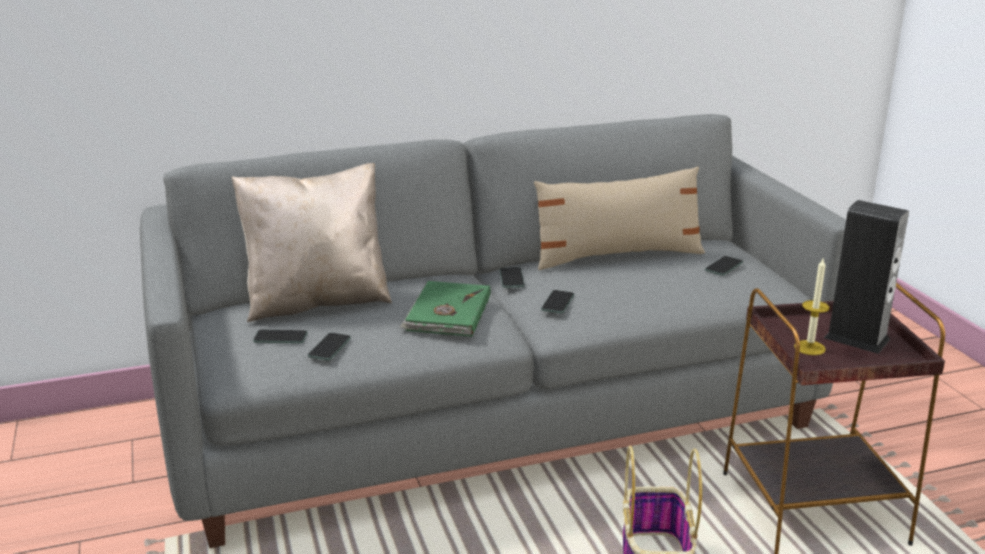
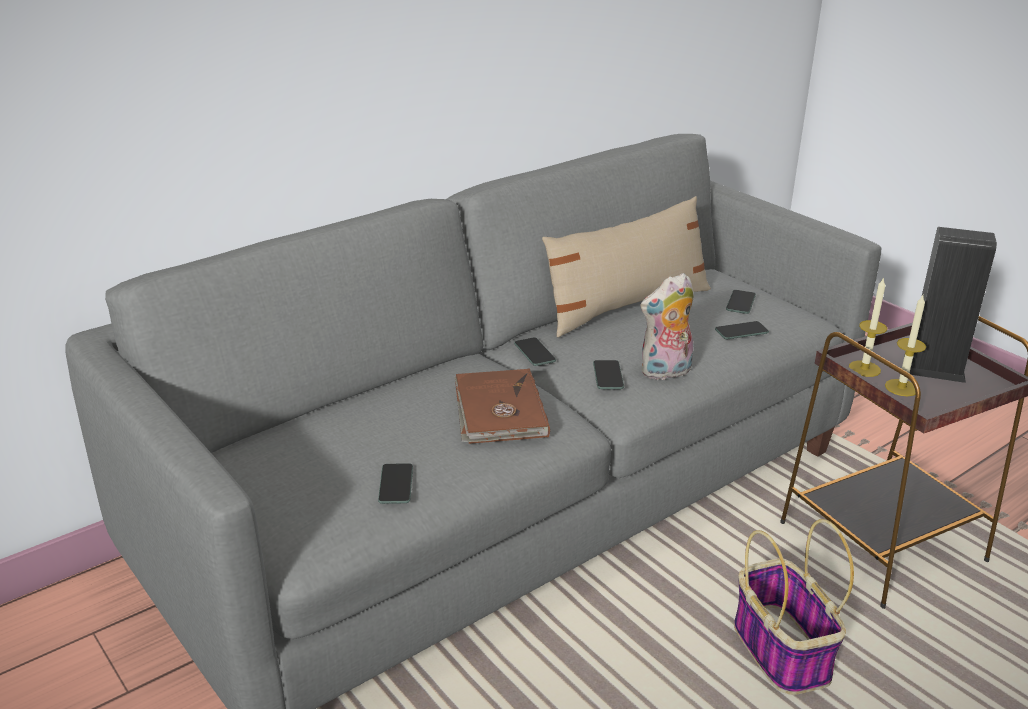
camera: 20 degrees left, 5 degrees up
(280, 337) = (326, 482): phone -> phone (741, 331)
(317, 302) = (334, 423): beige pillow -> none
(447, 313) = (498, 411): green book -> brown book
(610, 308) = (666, 372): none -> plush toy
(787, 328) = (864, 368): none -> candle

